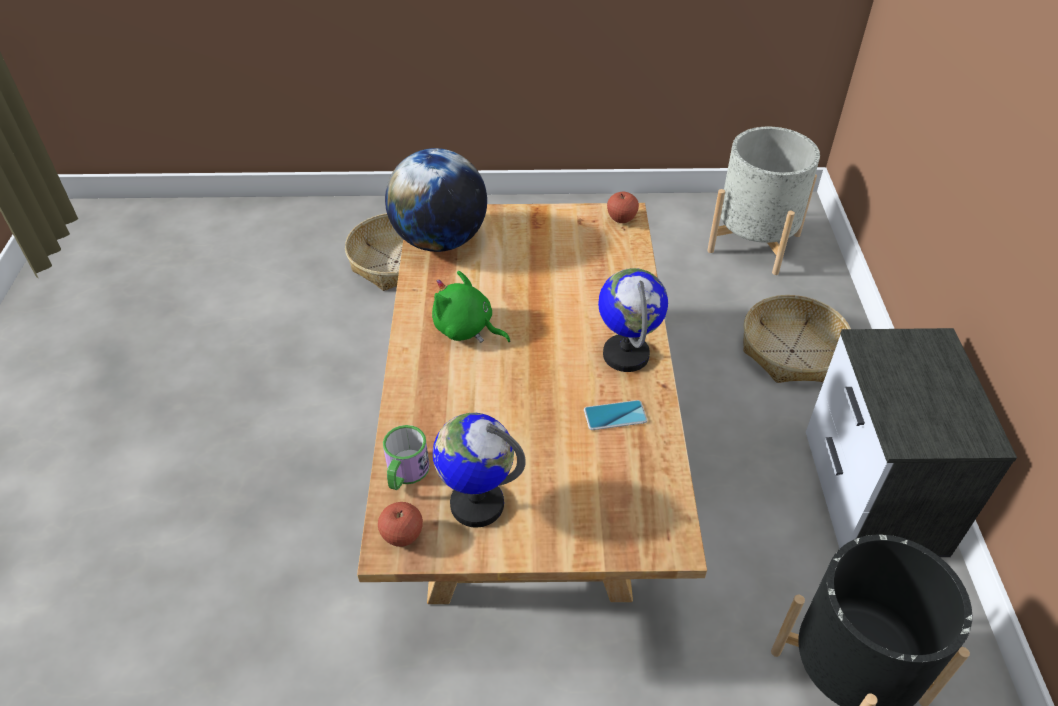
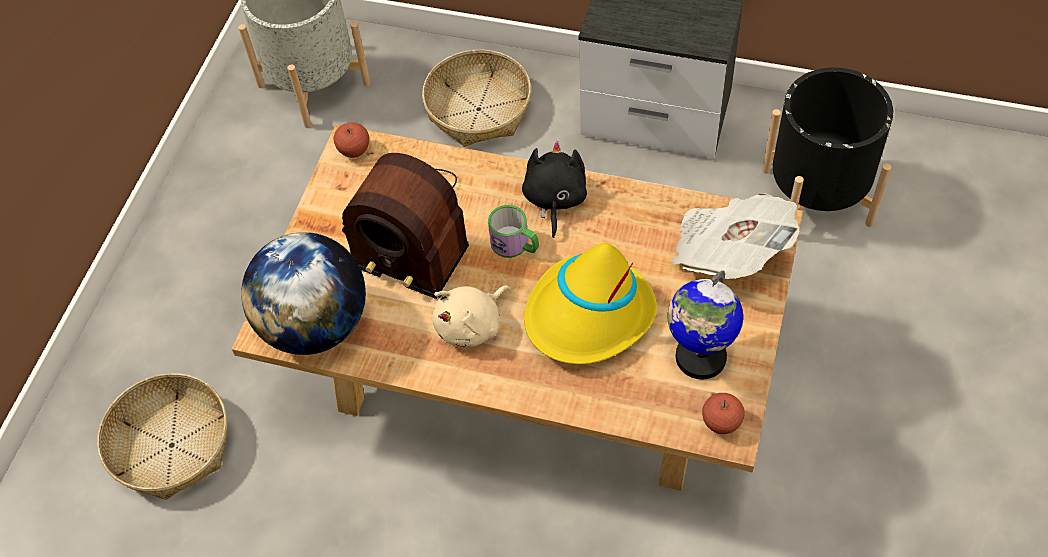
camera: 70 degrees left, 10 degrees up
(405, 473) = (650, 410): mug -> mug (515, 245)
(466, 329) = (472, 325): green plush toy -> beige plush toy
(501, 406) = (589, 315): none -> yellow hat
(549, 268) = (406, 232): none -> radio
(615, 416) = (628, 228): phone -> none
(618, 507) = (729, 252): none -> newspaper
(626, 354) = (554, 199): globe -> black plush toy

